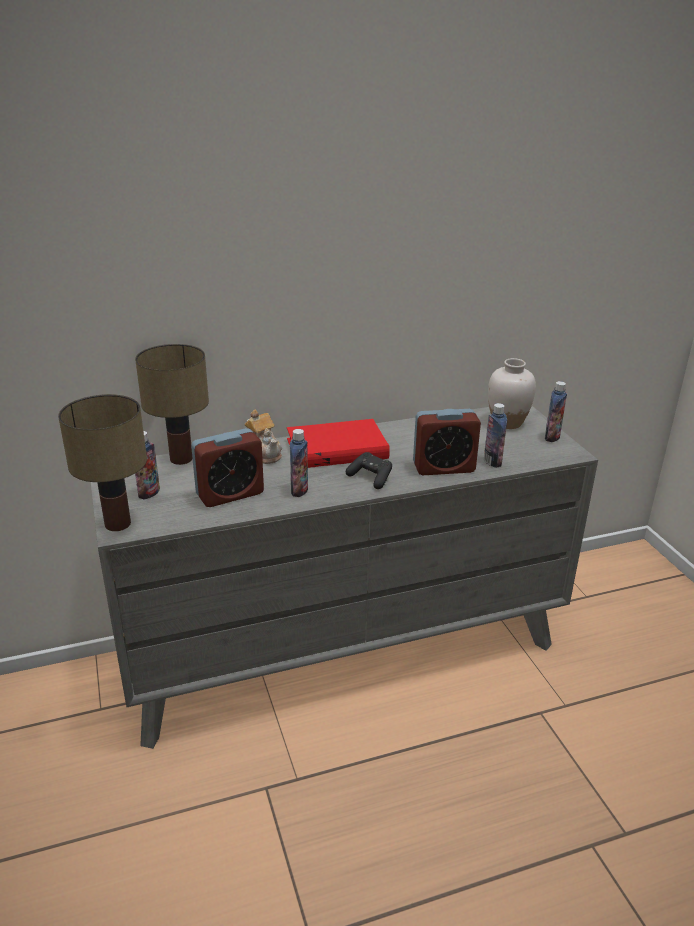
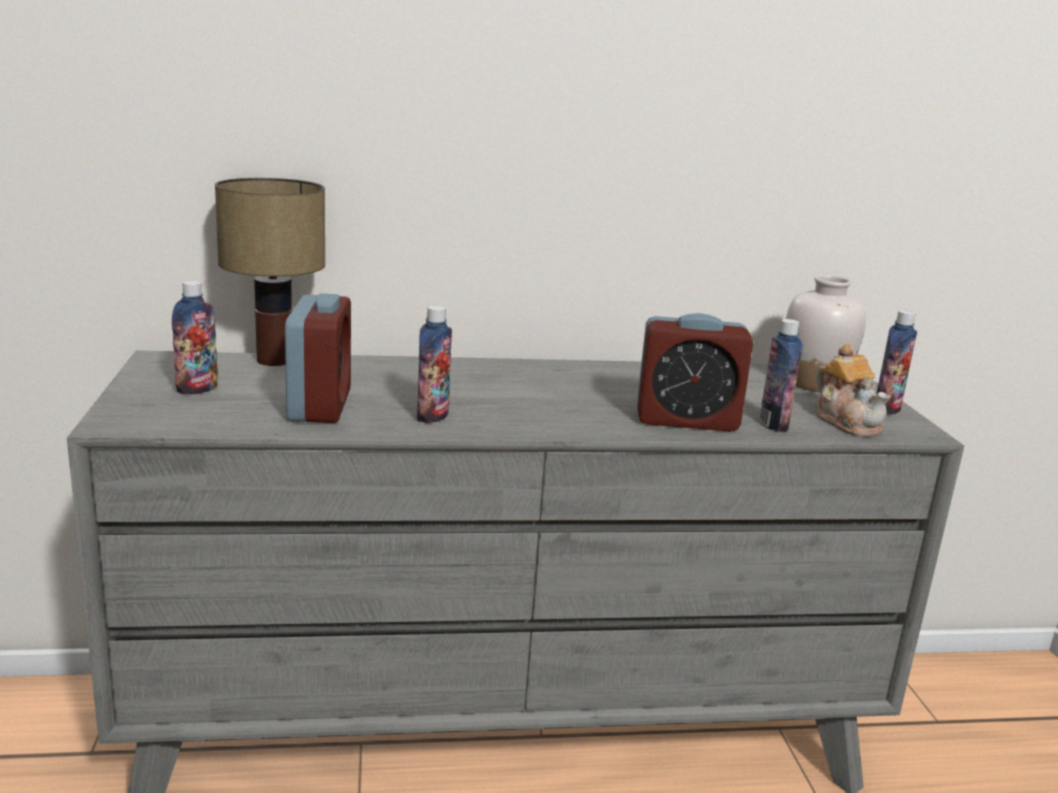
camera: 10 degrees right, 10 degrees down
(118, 525) = (119, 416): table lamp -> none
(230, 494) = (320, 406): alarm clock -> alarm clock turned 75 degrees counterclockwise
(264, 453) = (404, 369): teapot -> teapot (847, 422)
(337, 448) = (522, 378): red book -> none
(370, 478) = (558, 416): black game controller -> none

